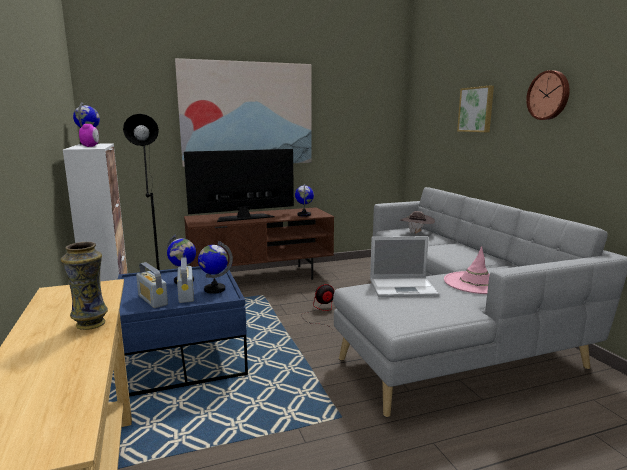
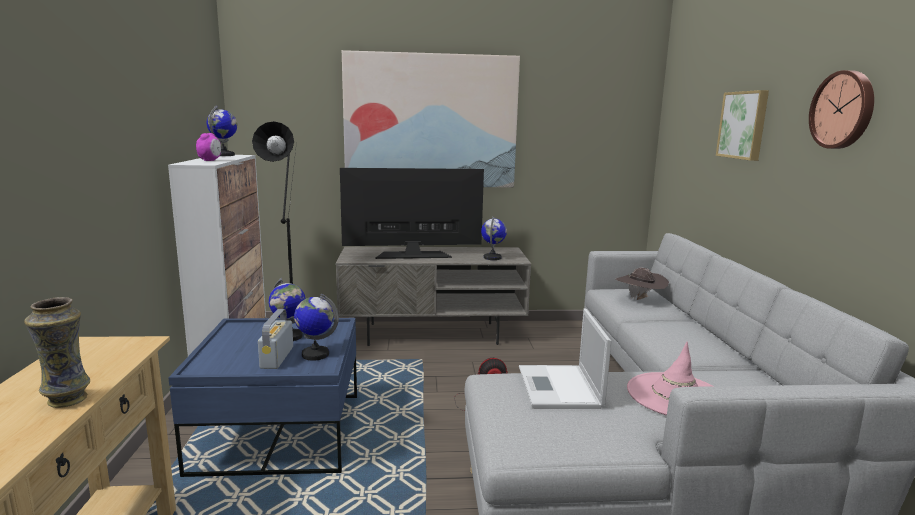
camera: 15 degrees right, 0 degrees up
(152, 300) = (234, 360): radio -> none
(261, 277) = (433, 333): brown tv stand -> grey tv stand
(404, 287) = (560, 388): laptop -> laptop turned 75 degrees clockwise

